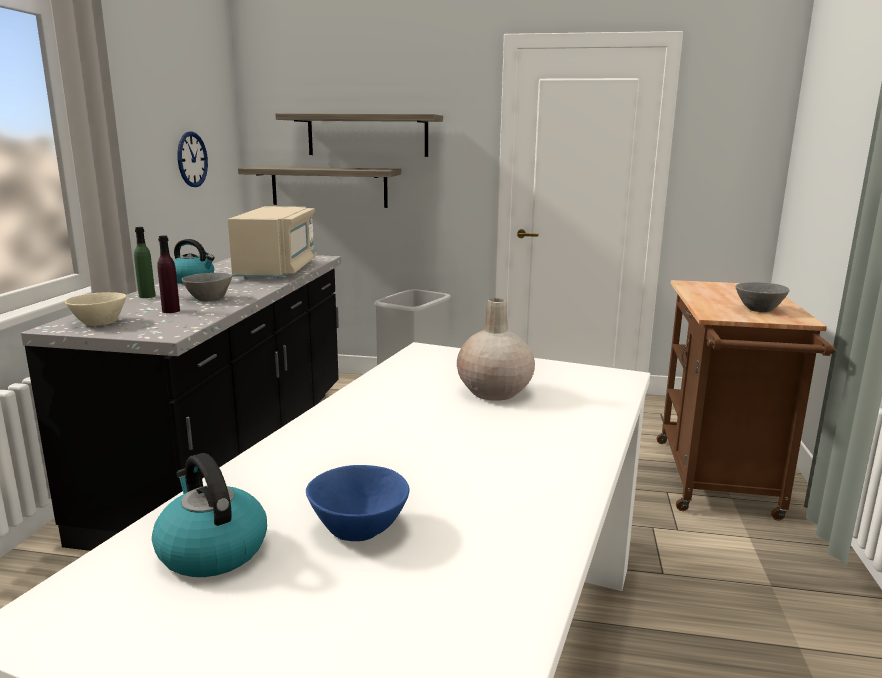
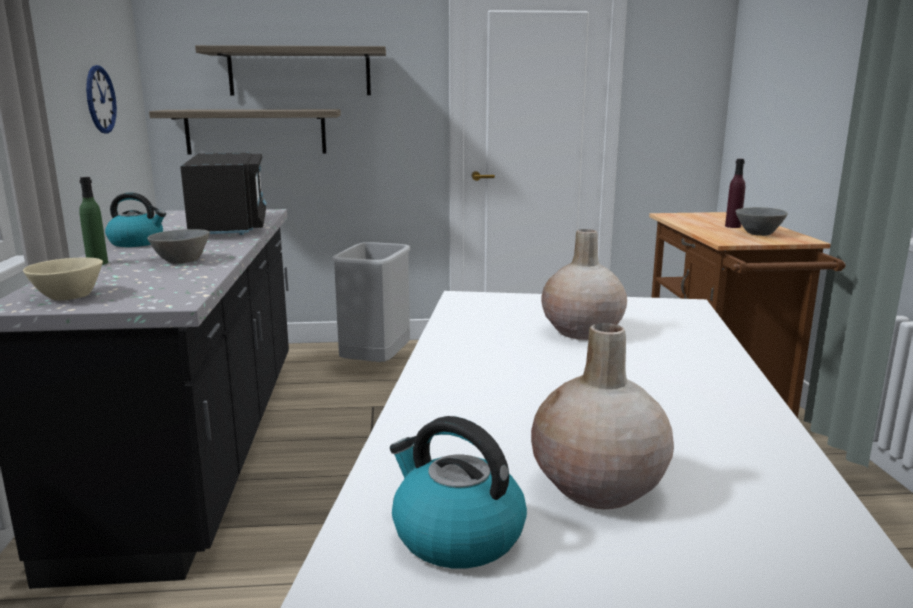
camera: 15 degrees left, 0 degrees up
(171, 311) = (148, 276): purple bottle -> purple bottle (732, 226)
(277, 270) = (229, 226): beige microwave -> black microwave
(359, 531) = (598, 487): blue bowl -> beige vase

